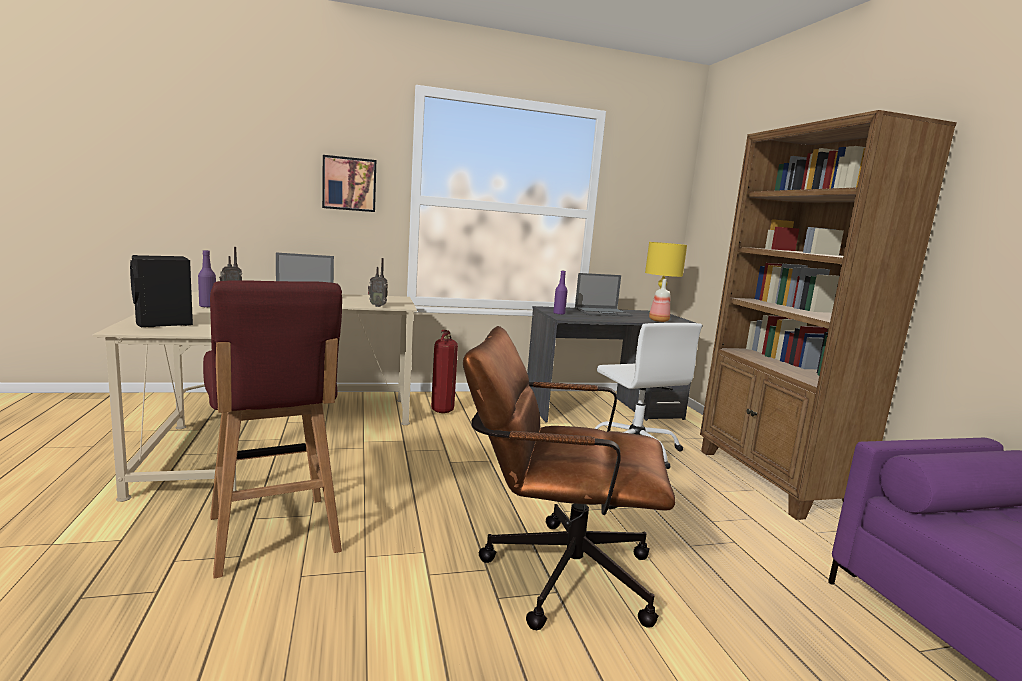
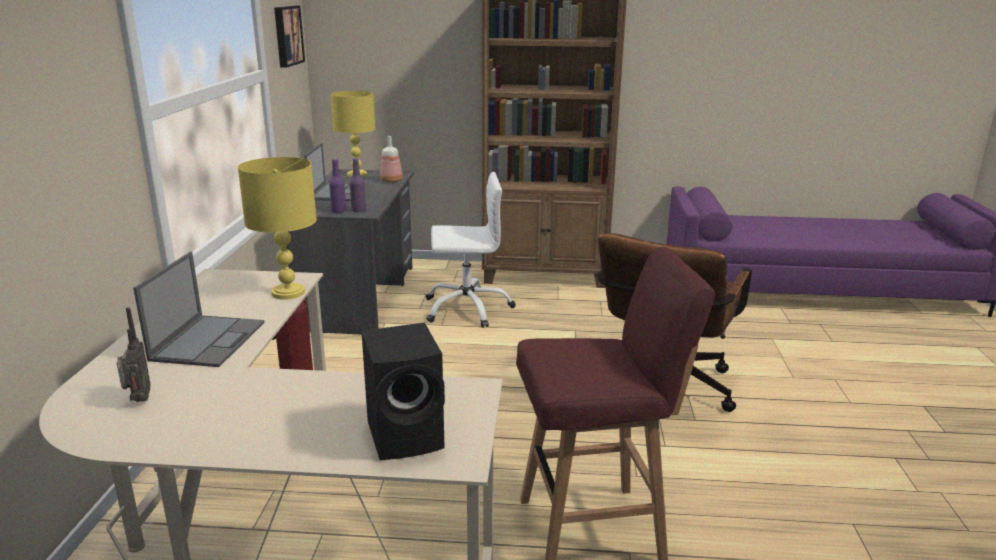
camera: 70 degrees left, 10 degrees up
(208, 306) = (257, 413): purple bottle -> purple bottle (358, 210)
(349, 184) = (75, 117): picture -> picture (287, 35)
(378, 306) = (288, 292): radio -> yellow table lamp

